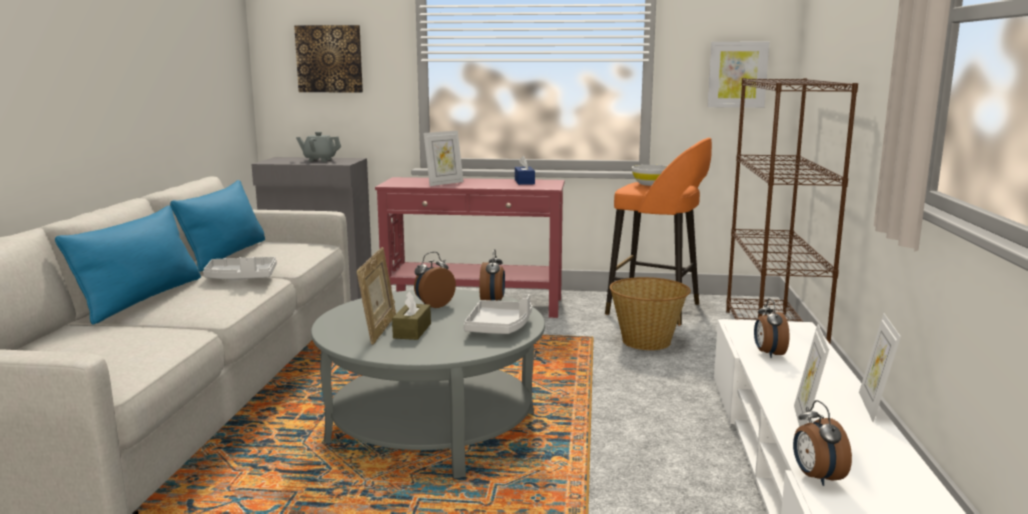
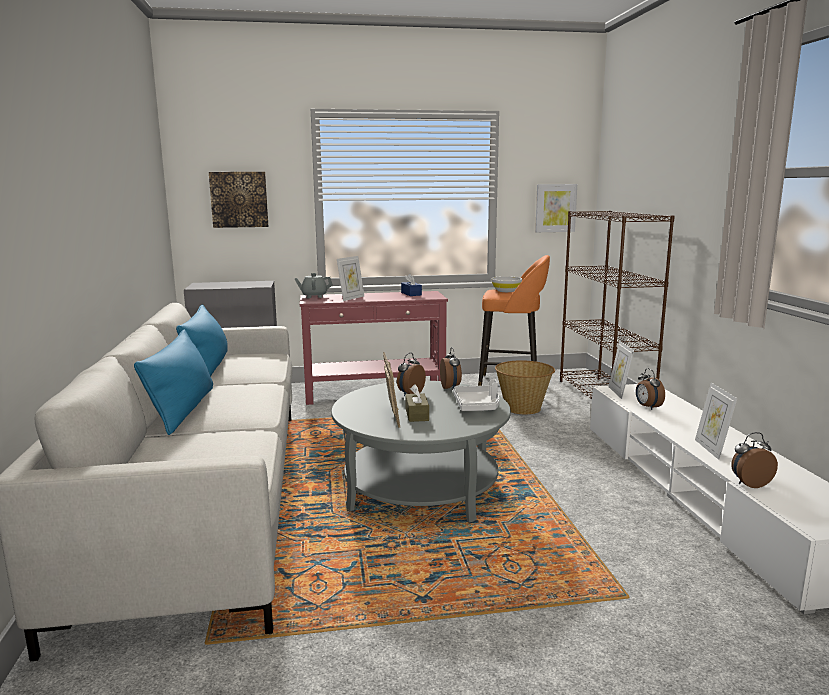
camera: 15 degrees left, 0 degrees up
(241, 278) = (247, 386): grey tray -> none
(319, 160) = (237, 284): grey teapot -> grey teapot (314, 296)
(816, 477) = (749, 483): alarm clock -> alarm clock turned 105 degrees clockwise
(873, 407) = (741, 435): picture frame -> picture frame (618, 392)

